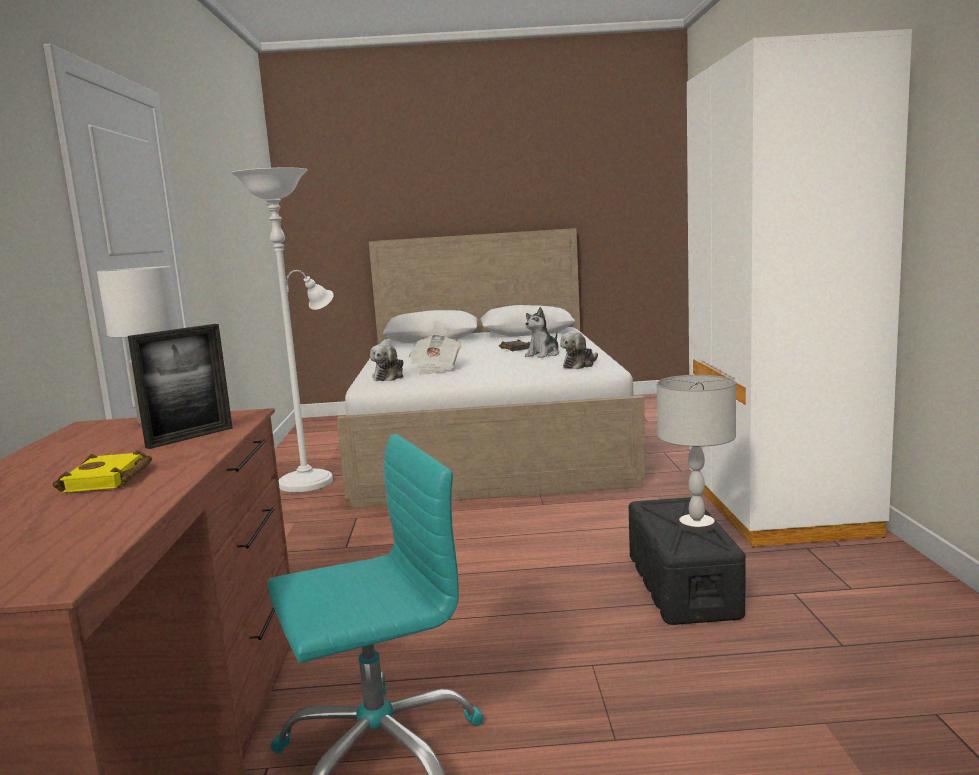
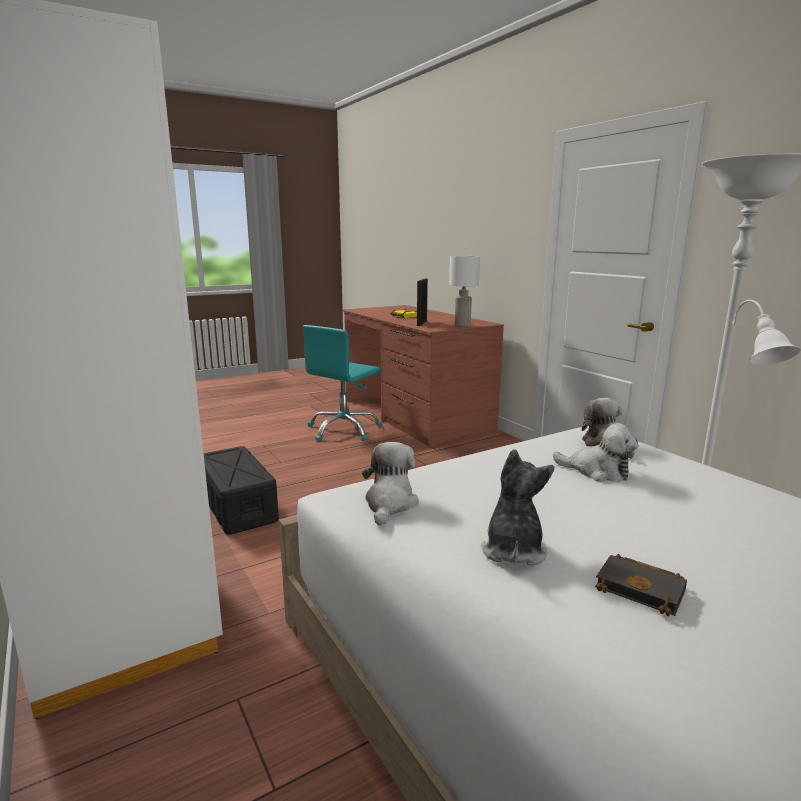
camera: 150 degrees right, 5 degrees up
(435, 369) = (597, 471): newspaper -> plush toy
(696, 526) = (223, 465): grey table lamp -> none

